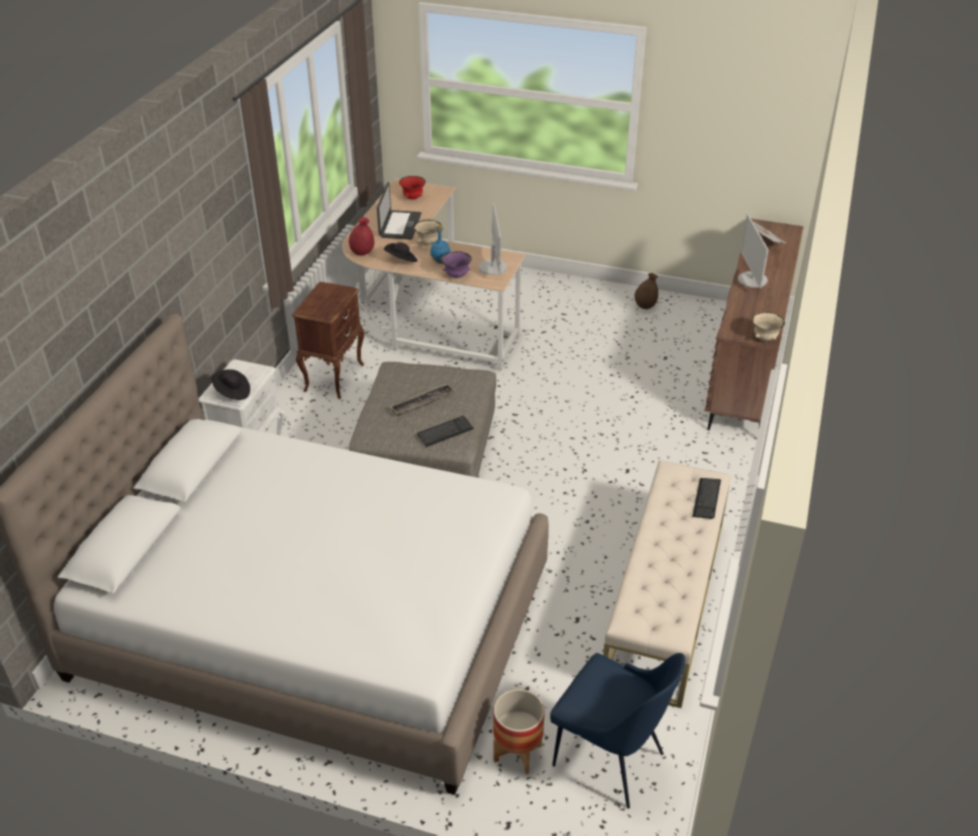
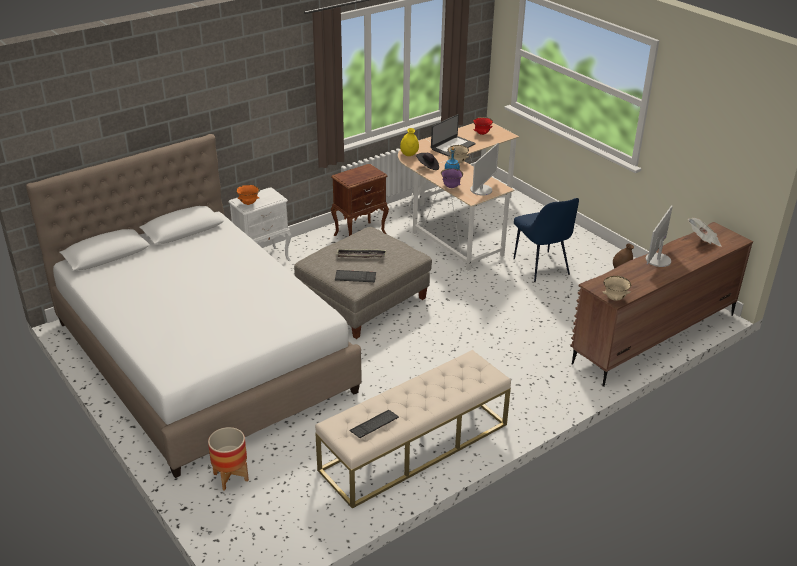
camera: 35 degrees right, 5 degrees down
(232, 392) = (248, 203): black hat -> orange bowl
(362, 253) = (409, 154): red vase -> yellow vase
(609, 759) = (277, 510): blue chair -> blue chair (542, 267)
(706, 499) = (472, 384): keyboard -> keyboard (374, 425)

